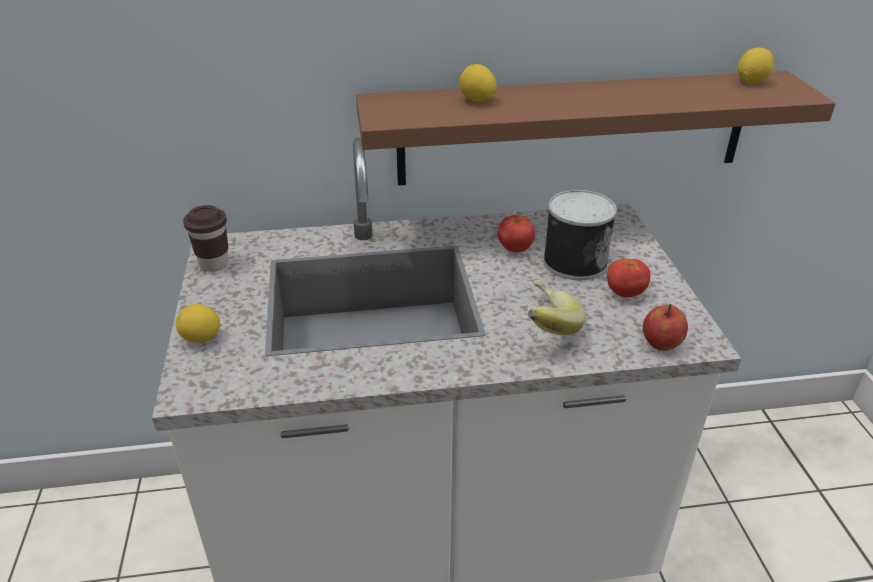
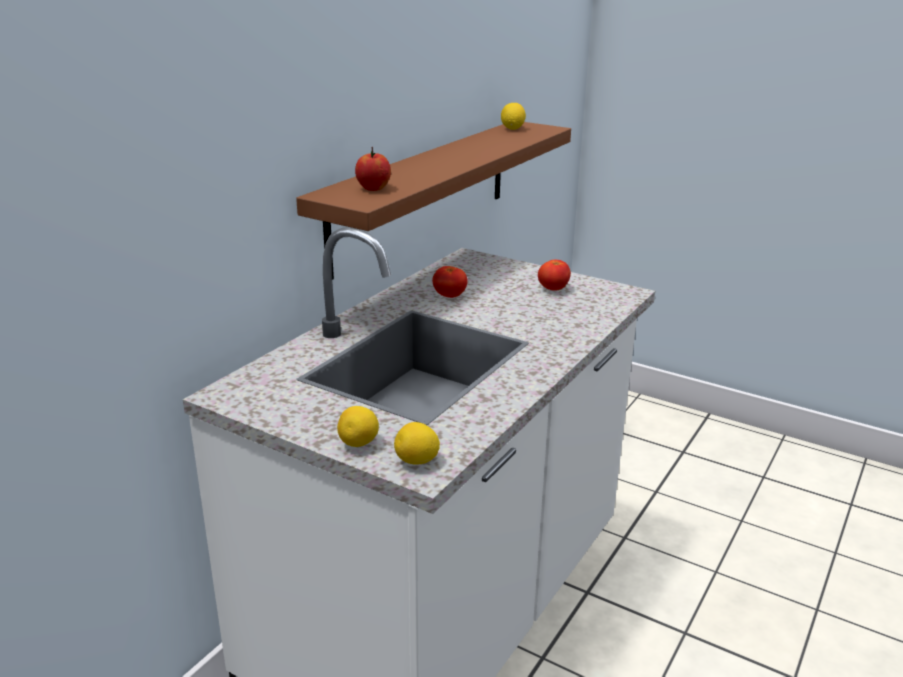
camera: 50 degrees left, 10 degrees down
(214, 264) = (253, 404): brown cup -> none
(476, 100) = (393, 176): lemon -> lemon (417, 461)
(543, 326) = (548, 323): banana -> none
(573, 261) = (495, 287): can -> none
(661, 344) = (615, 302): apple -> apple (373, 188)

